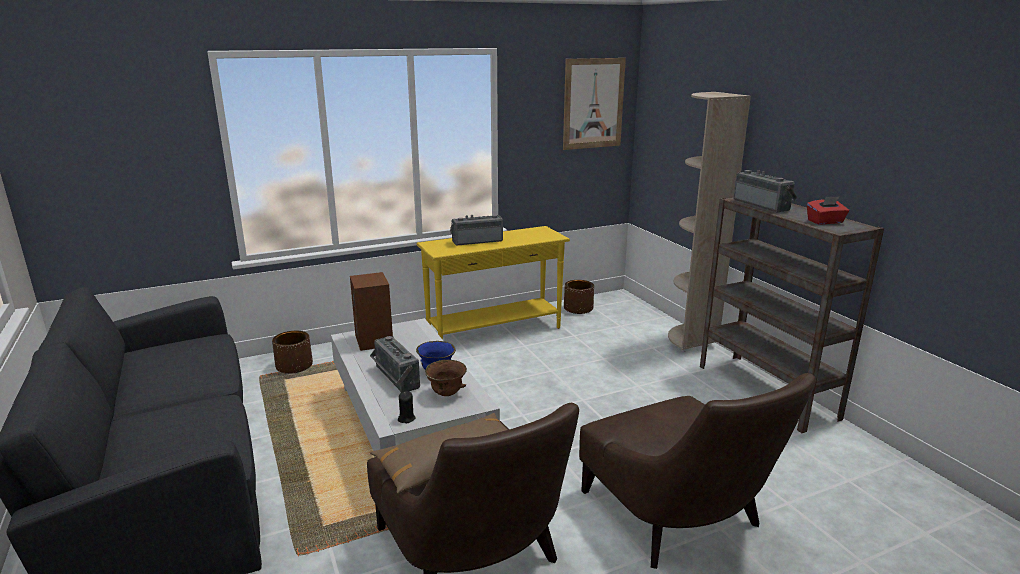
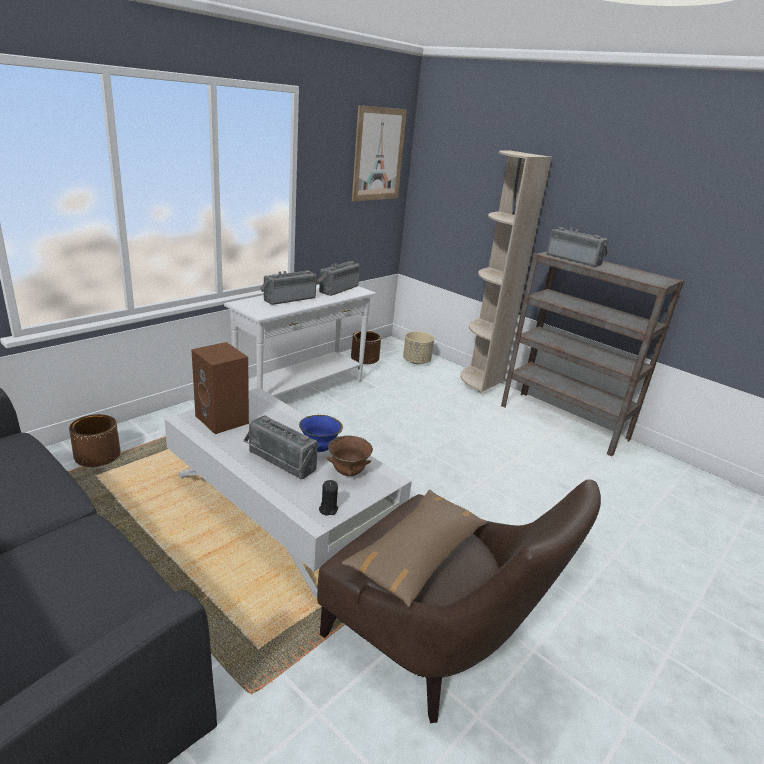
camera: 25 degrees left, 5 degrees up
(495, 331) = (301, 390): yellow console table -> white console table
(532, 234) = (337, 289): none -> radio
(633, 315) = (416, 361): none -> beige planter
(679, 518) = (577, 554): brown armchair -> none
(825, 222) = (639, 275): red tissue box -> none

